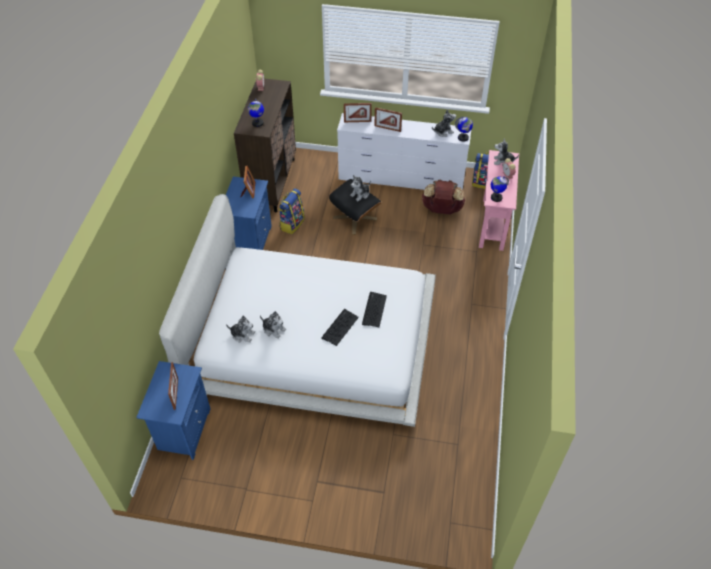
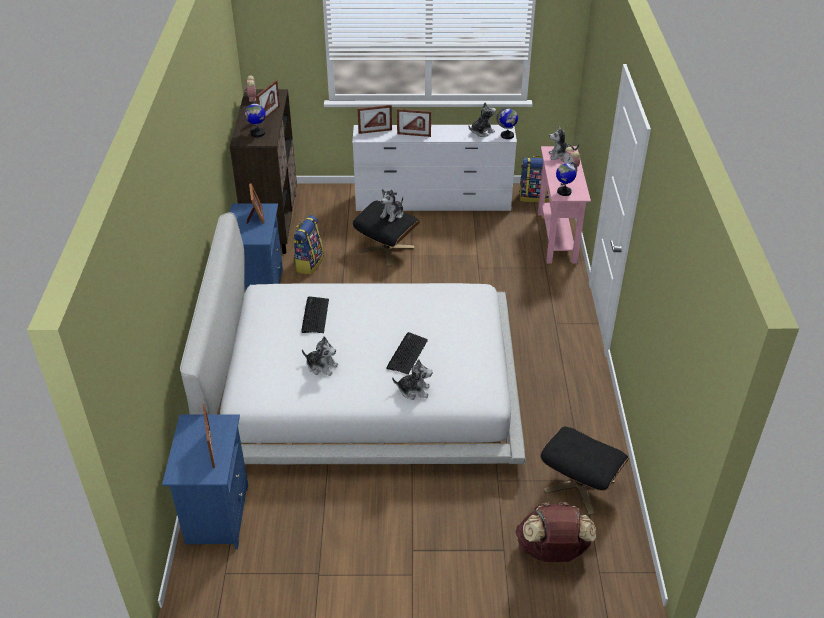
camera: 10 degrees left, 10 degrees down
(242, 334) = (282, 377): plush toy -> plush toy (414, 390)
(271, 105) = (269, 114): none -> picture frame
(374, 310) = (445, 329): keyboard -> keyboard (315, 315)
(441, 210) = (491, 229): brown backpack -> brown backpack (552, 551)
(453, 448) = (579, 486): none -> black ottoman

